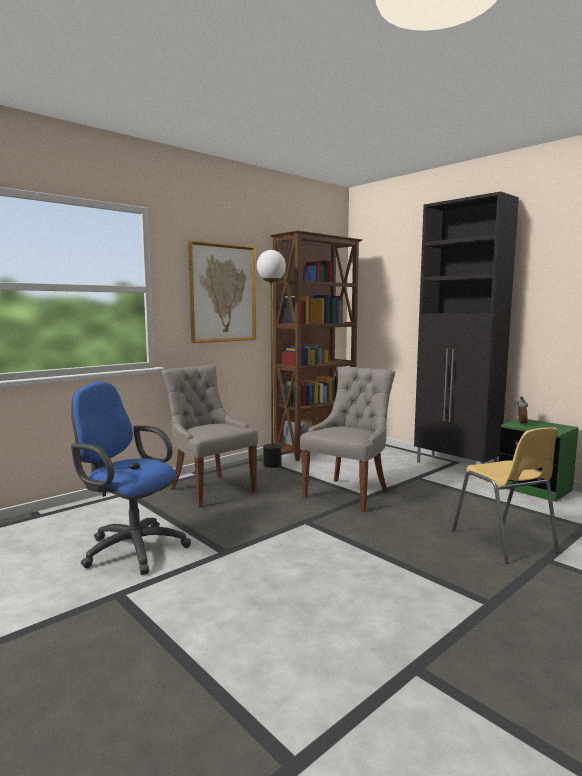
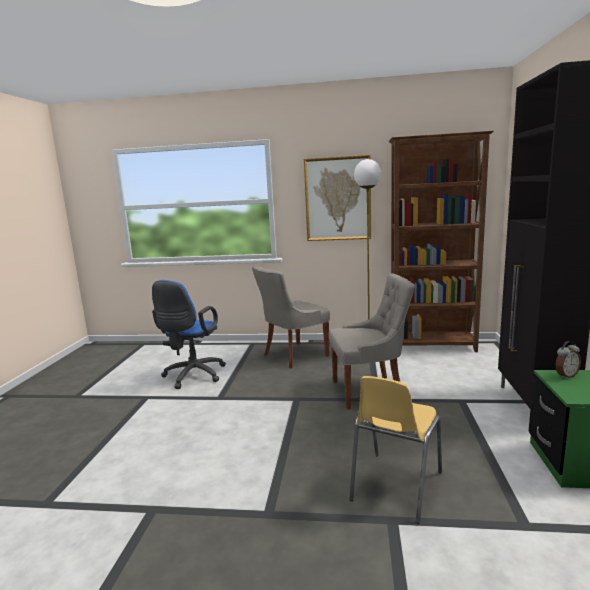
camera: 50 degrees right, 5 degrees up
(130, 548) = (192, 376): blue office chair -> blue office chair turned 150 degrees counterclockwise
(210, 489) = (294, 355): grey chair -> grey chair turned 135 degrees counterclockwise

